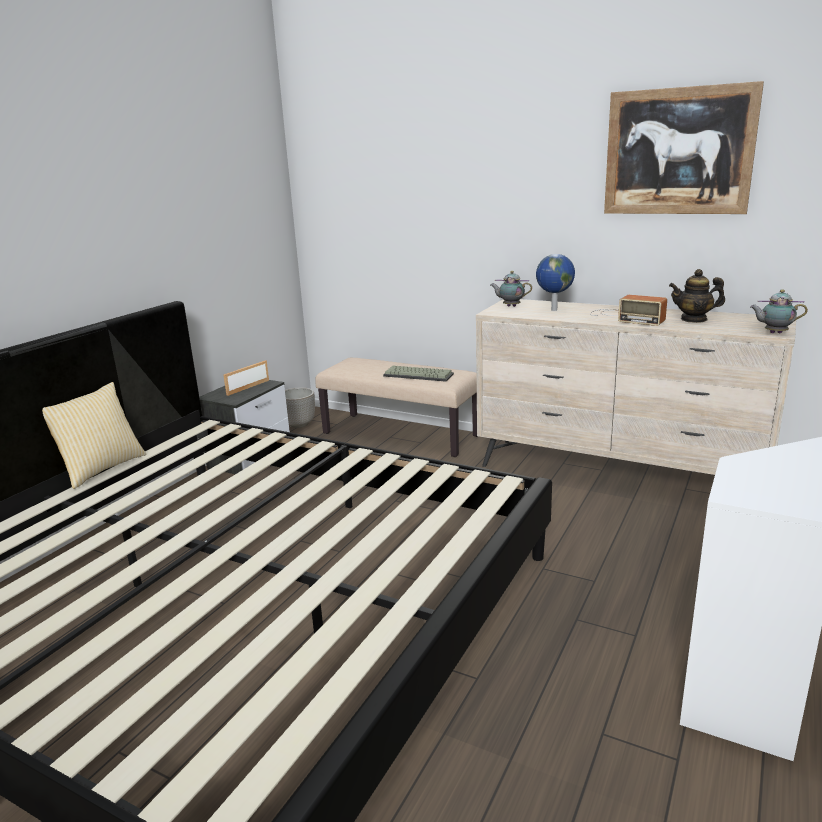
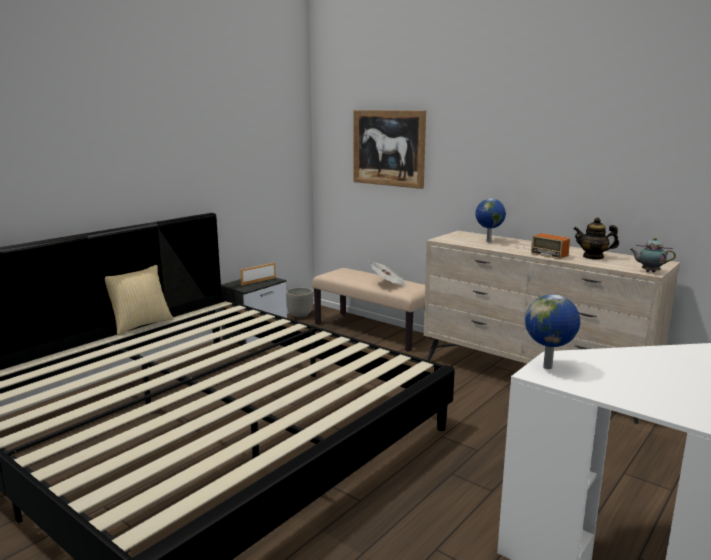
camera: 10 degrees right, 5 degrees down
(419, 375) = (388, 284): keyboard -> newspaper
(510, 306) = (457, 236): teapot -> none
(678, 152) = (591, 126): picture -> picture (388, 148)
(745, 481) = (548, 367): none -> globe

